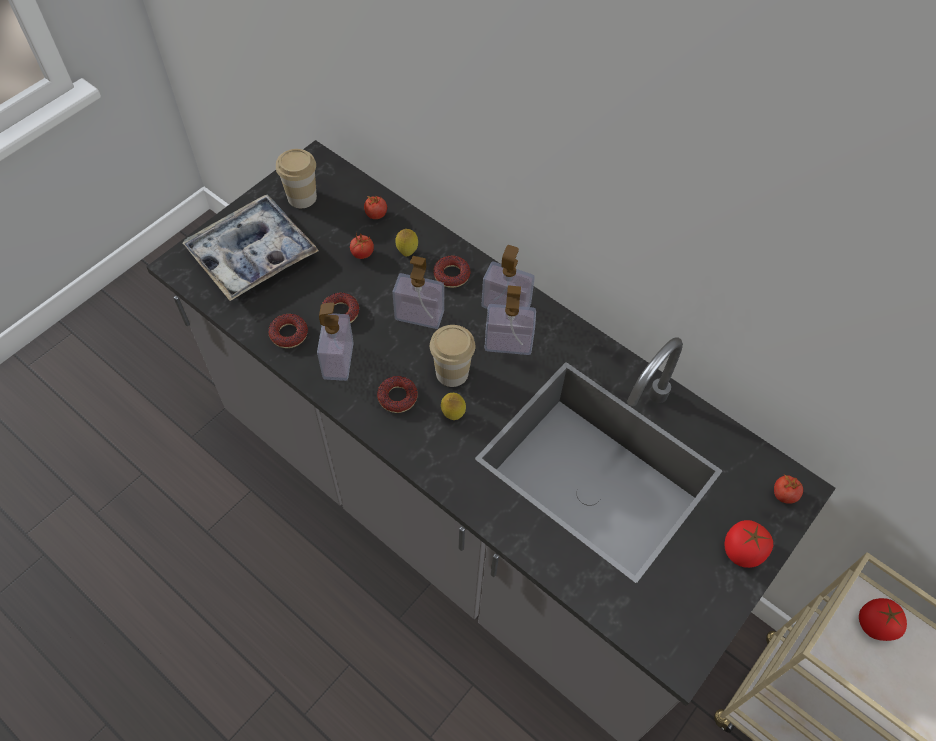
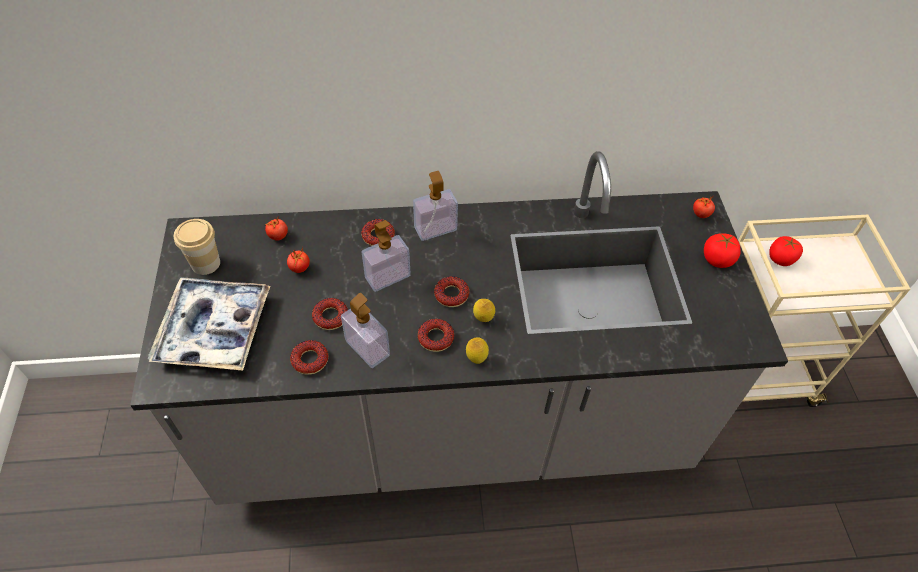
camera: 45 degrees left, 5 degrees down
(407, 252) = (330, 244): lemon -> lemon (476, 359)
(452, 372) = (451, 295): cup -> donut
(508, 343) = (464, 250): soap dispenser -> none

